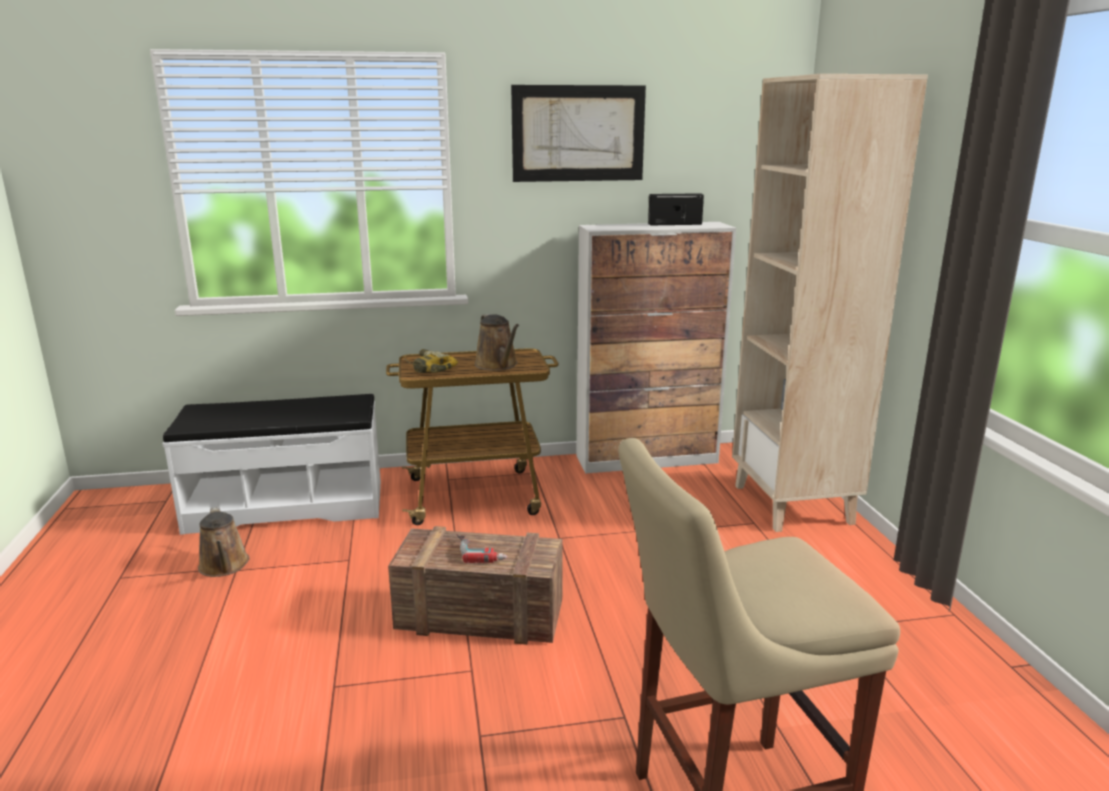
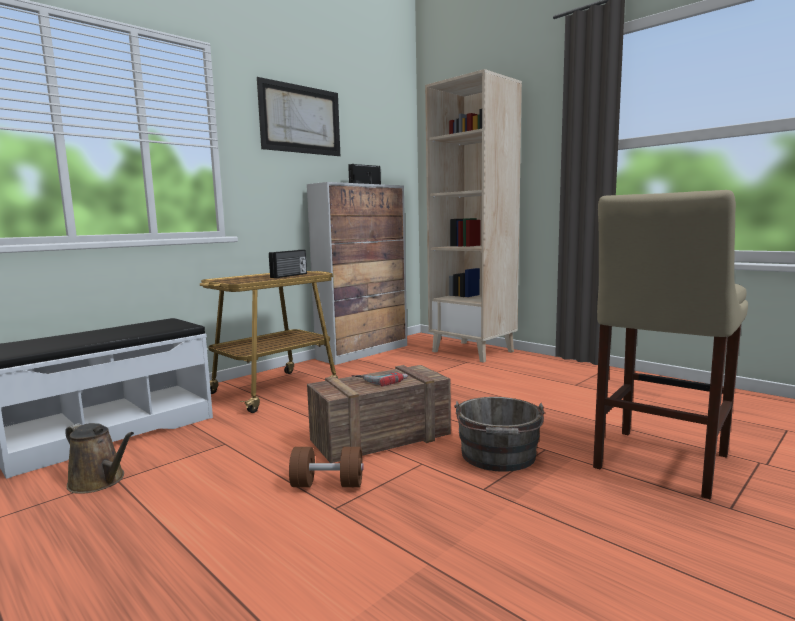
camera: 35 degrees left, 10 degrees down
(362, 654) = (327, 484): none -> brown dumbbell
(428, 368) = (239, 281): power drill -> none
(498, 365) = (289, 275): brown watering can -> radio
(557, 701) = (498, 457): none -> grey bucket

